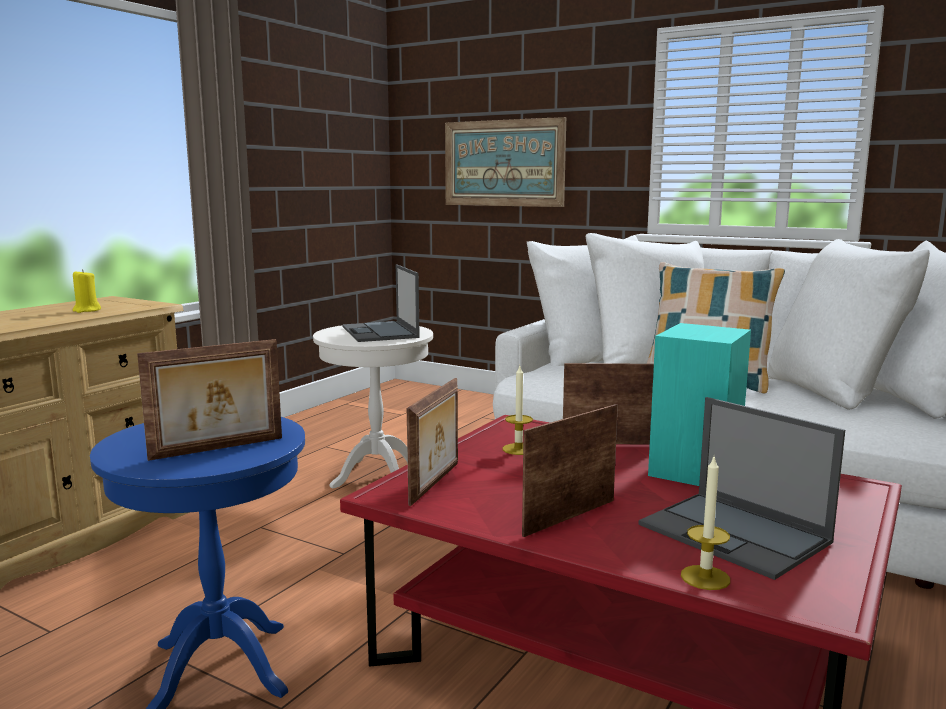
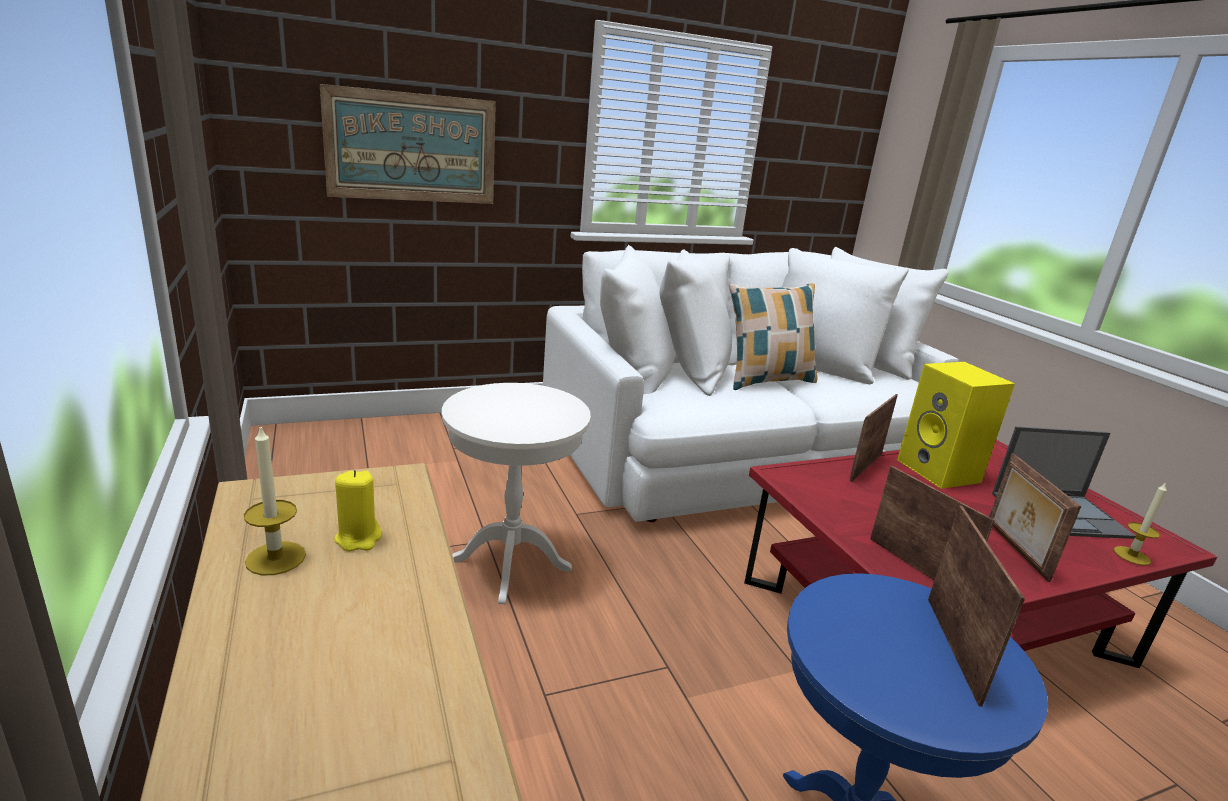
camera: 55 degrees left, 10 degrees up
(380, 332) = (522, 406): laptop -> none
(518, 449) = (849, 501): candle -> candle (275, 558)
(696, 471) = (940, 471): turquoise speaker -> yellow speaker

